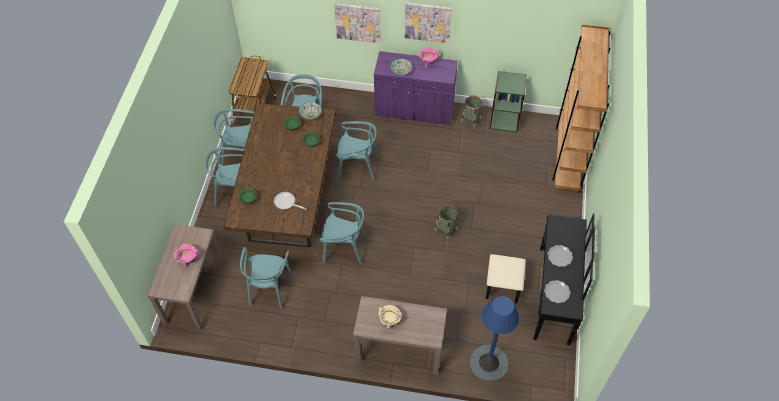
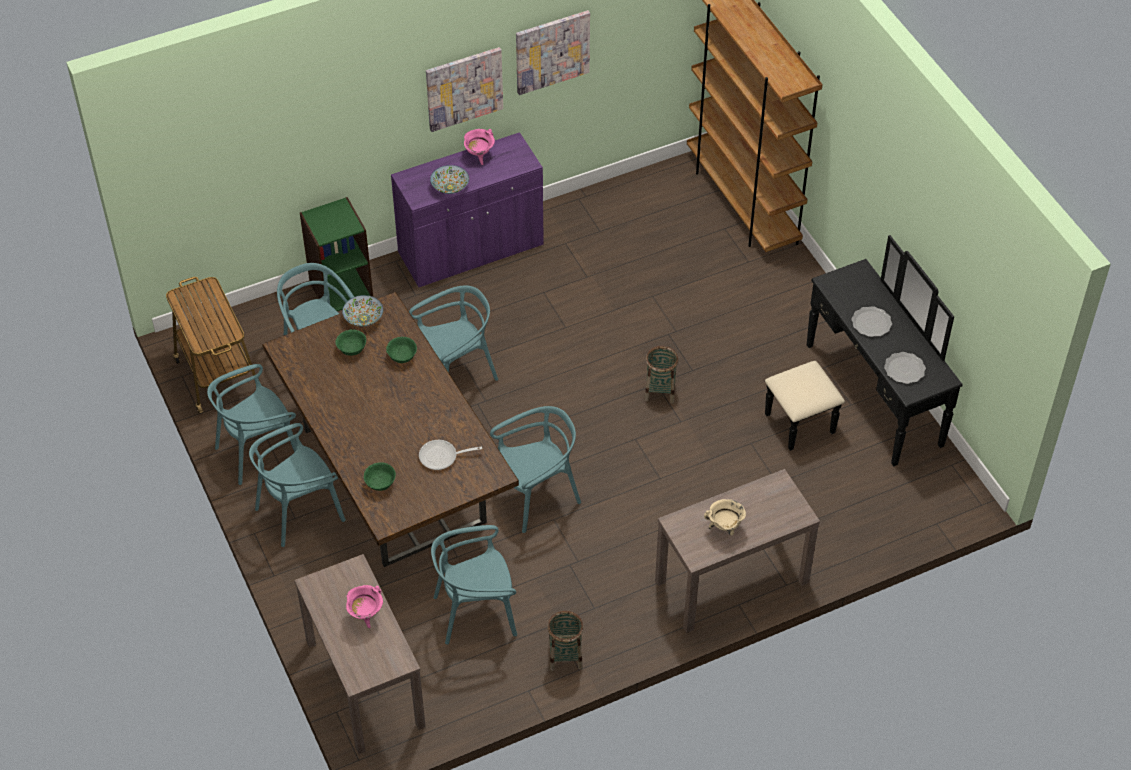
camera: 35 degrees left, 5 degrees down
(269, 288) = (475, 612): turquoise chair -> turquoise chair turned 105 degrees clockwise
(358, 22) = (350, 140): picture -> picture (552, 51)
(471, 119) = (567, 221): basket -> basket (565, 656)
(488, 363) = (862, 529): blue floor lamp -> none
(504, 120) = (614, 197): green bookcase -> green bookcase (341, 290)

